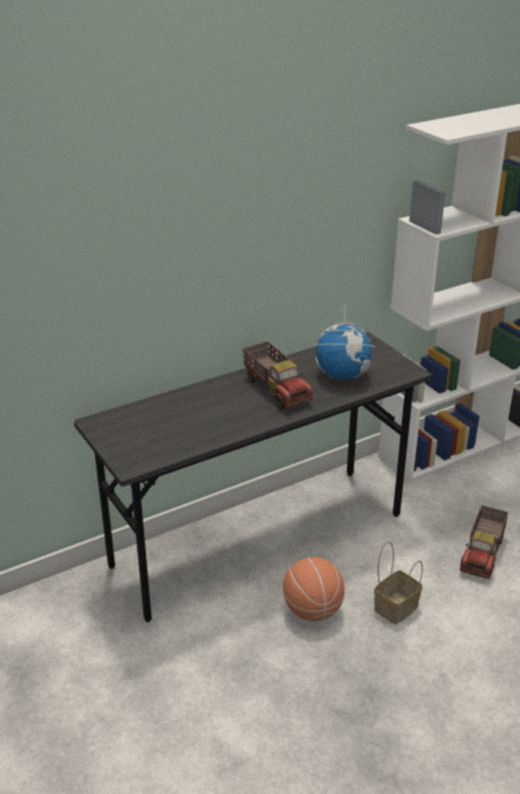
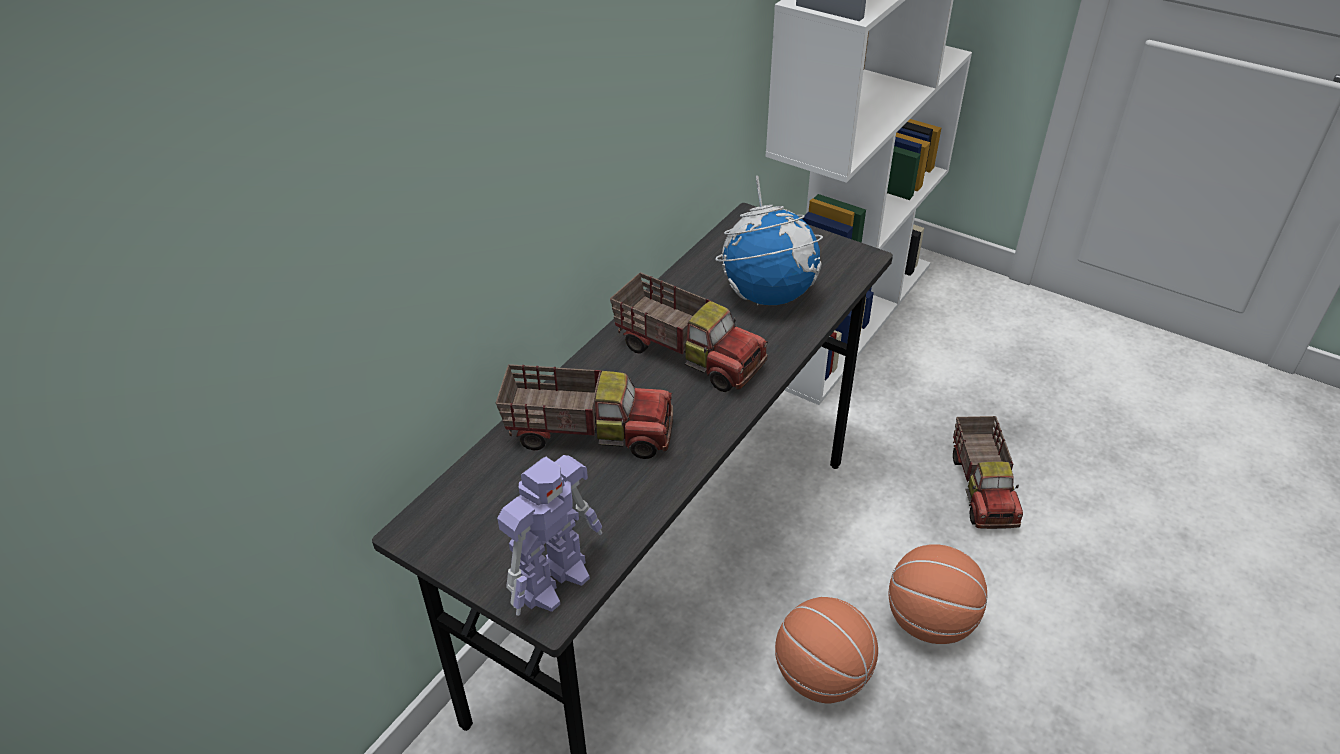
camera: 25 degrees left, 10 degrees up
(140, 457) = (554, 579): none -> toy robot
(201, 407) = (588, 432): none -> toy truck
(396, 607) = (929, 621): basket -> basketball

